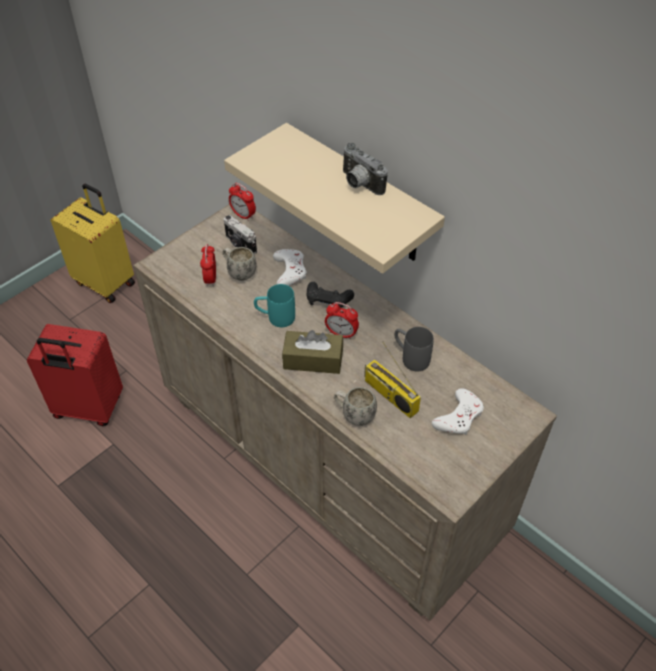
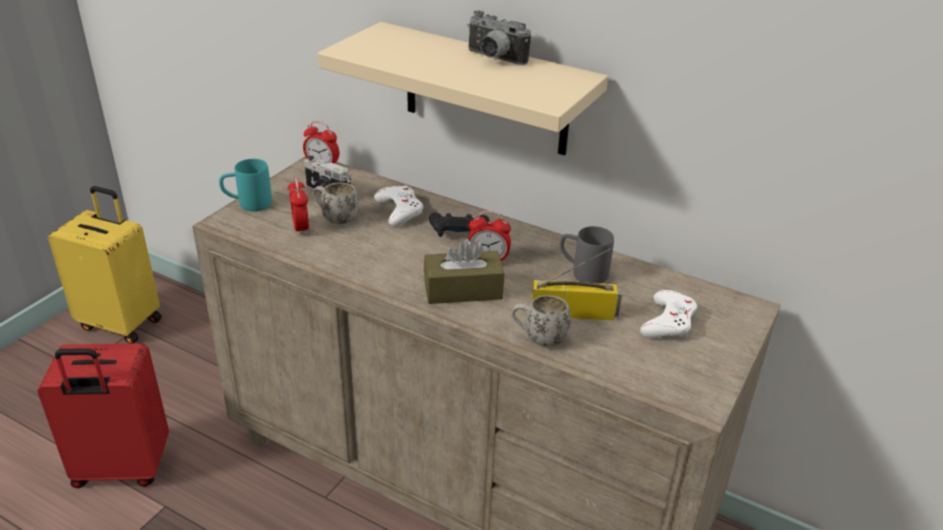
camera: 15 degrees left, 15 degrees down
(275, 317) = (398, 255): turquoise mug -> turquoise mug (247, 204)
(389, 395) = (574, 312): radio -> radio turned 150 degrees clockwise

